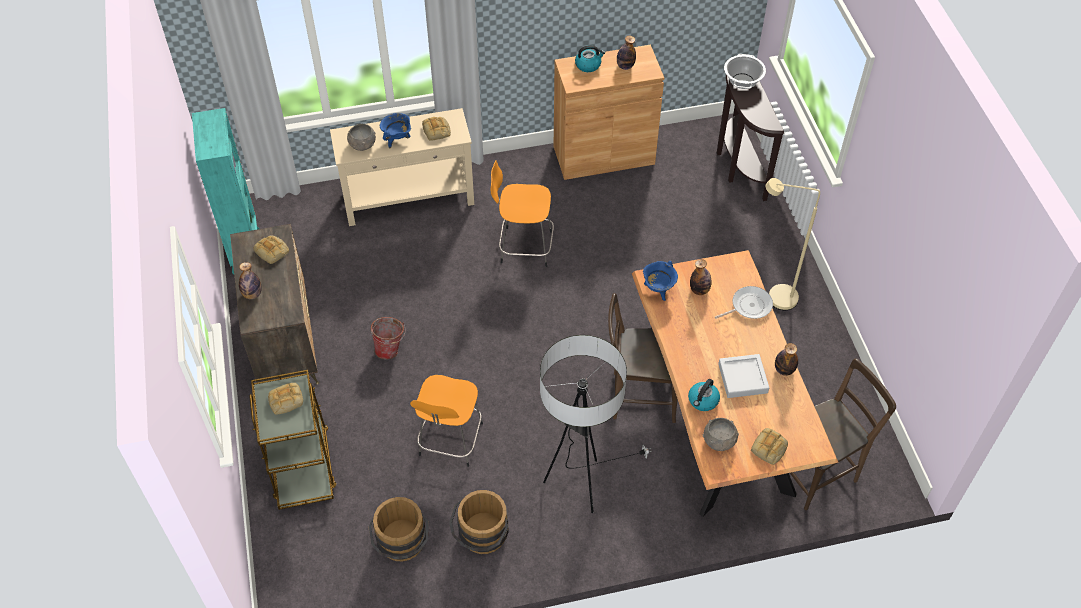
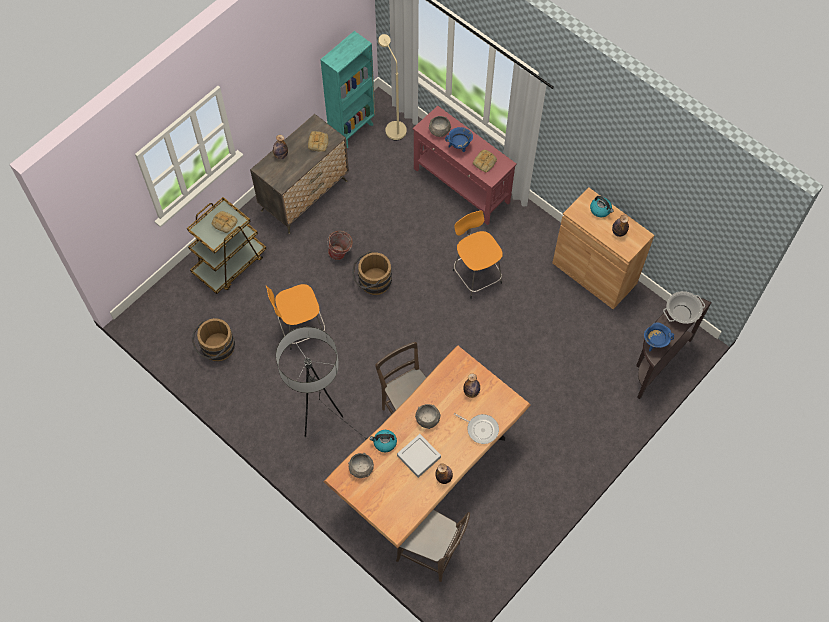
camera: 55 degrees right, 10 degrees up
(409, 199) = (461, 186): beige console table -> red console table
(481, 537) = (249, 387): brown bucket -> brown bucket (372, 282)
(658, 290) = (452, 368): blue cooking pot -> blue cooking pot (655, 343)
(702, 345) = (427, 419): none -> grey bowl
(769, 449) = (375, 501): bread -> none
(774, 297) = (554, 451): beige floor lamp -> beige floor lamp (393, 127)

